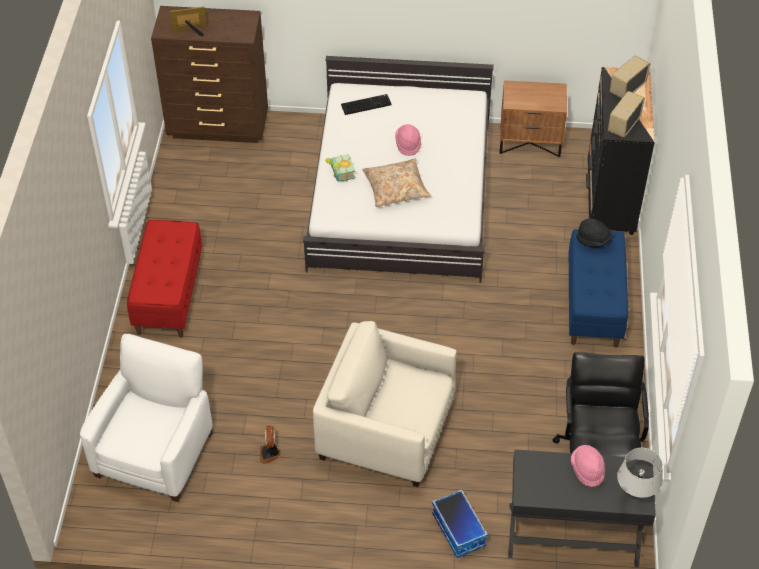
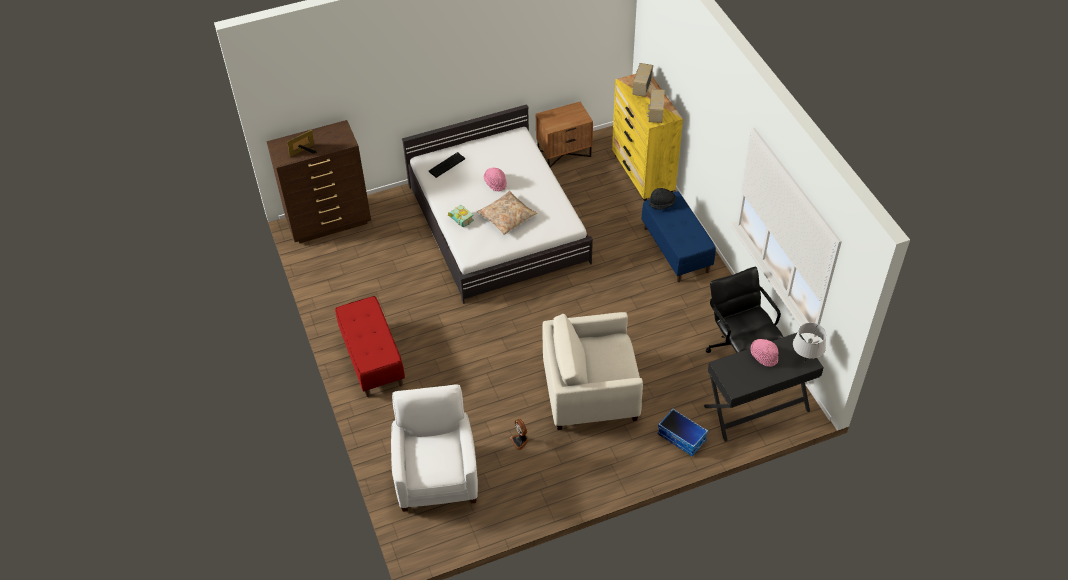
camera: 25 degrees left, 0 degrees up
(610, 199) = (643, 174): black dresser -> yellow dresser

